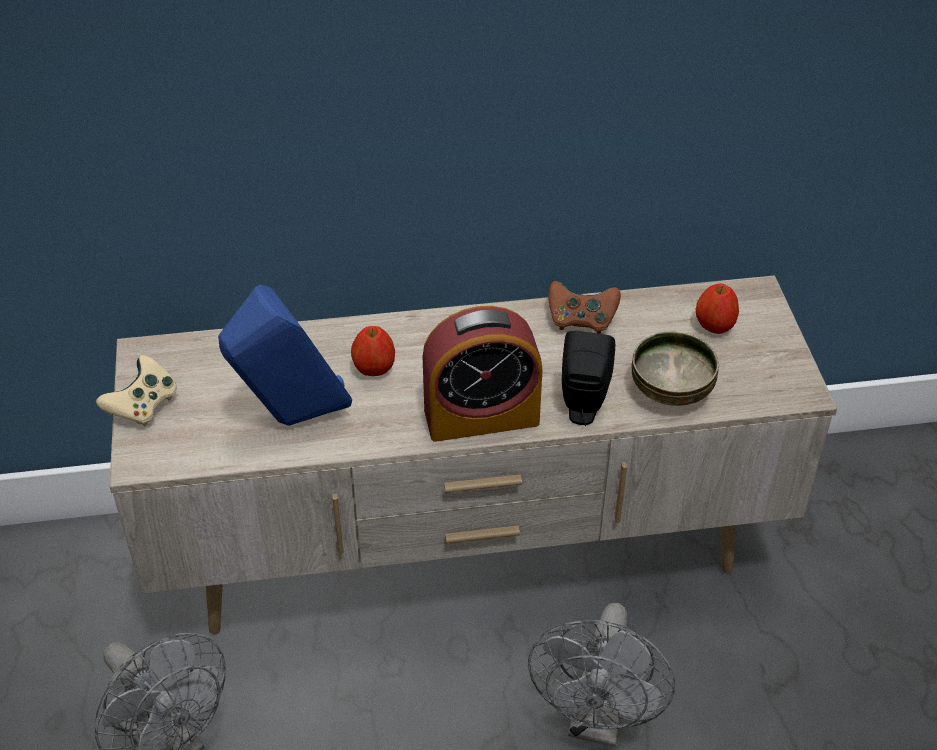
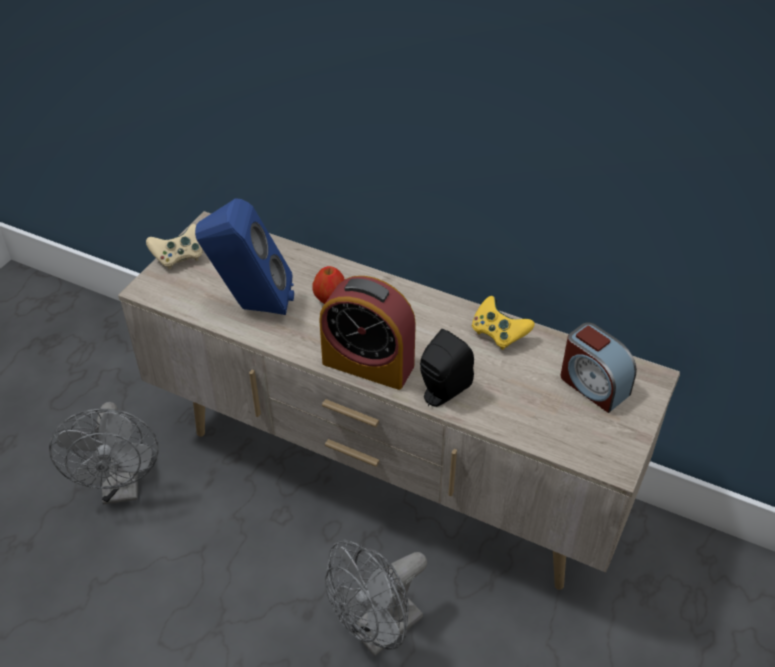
camera: 35 degrees right, 0 degrees up
(581, 320) = (498, 334): brown game controller -> yellow game controller
(672, 390) = (516, 414): bowl -> none
(714, 327) = (593, 385): apple -> alarm clock

